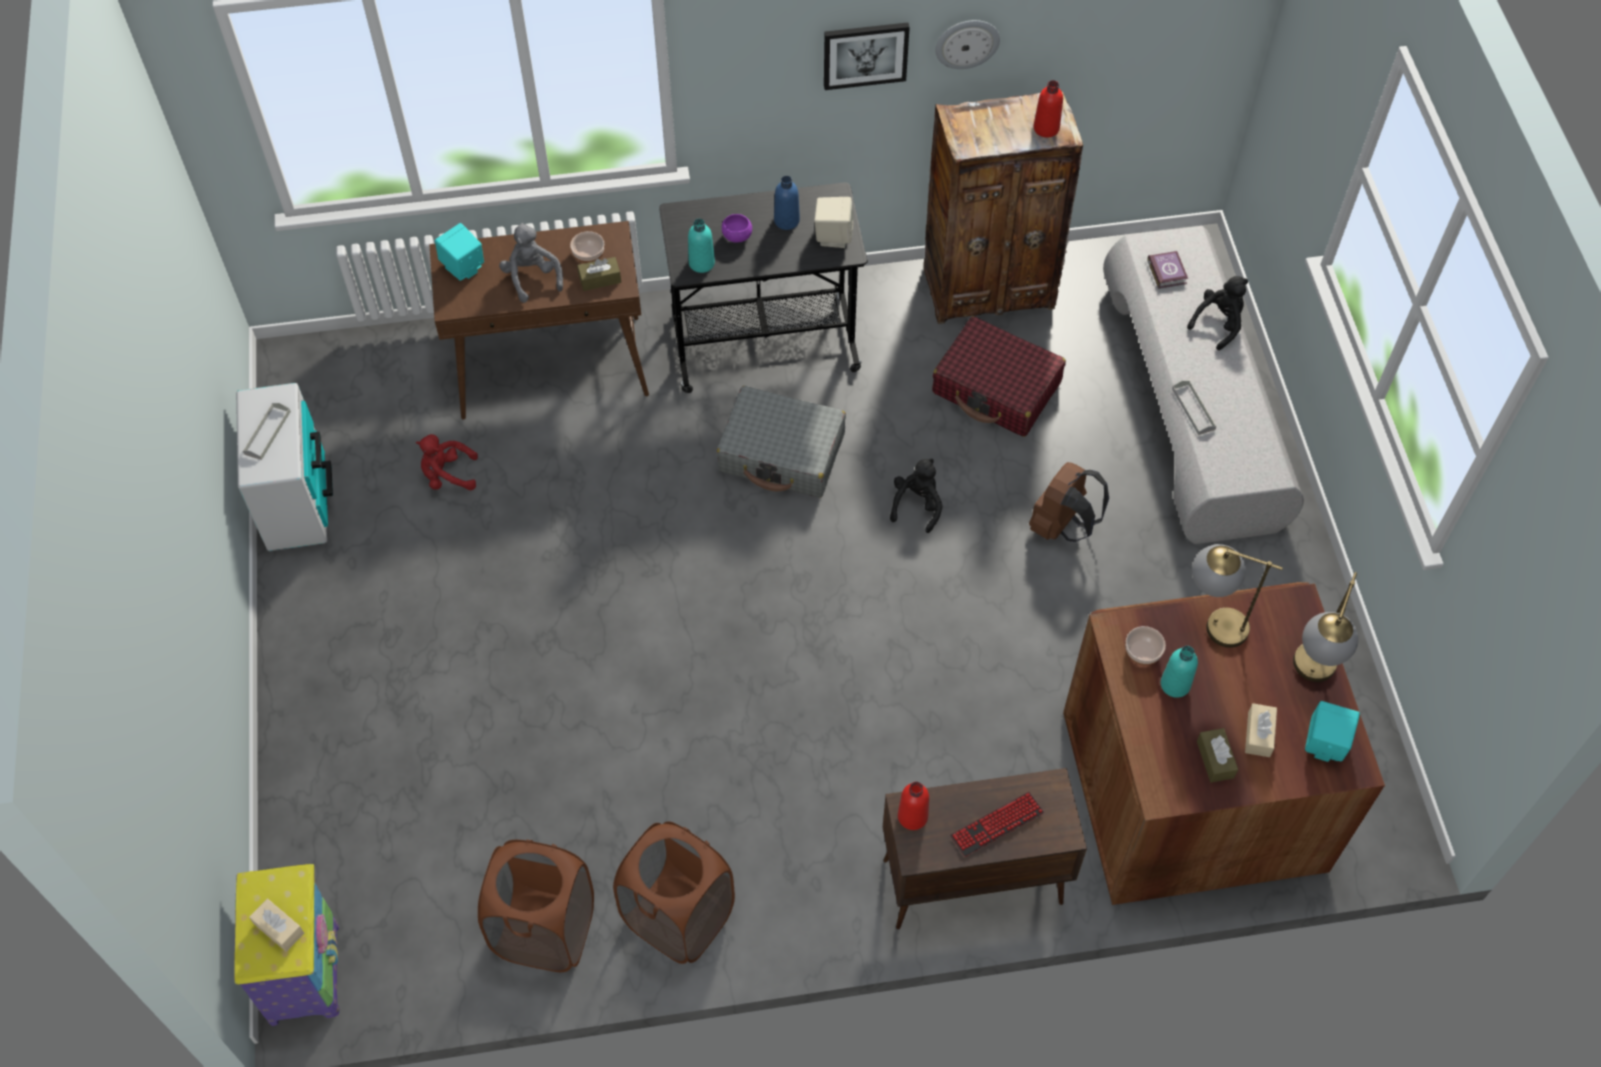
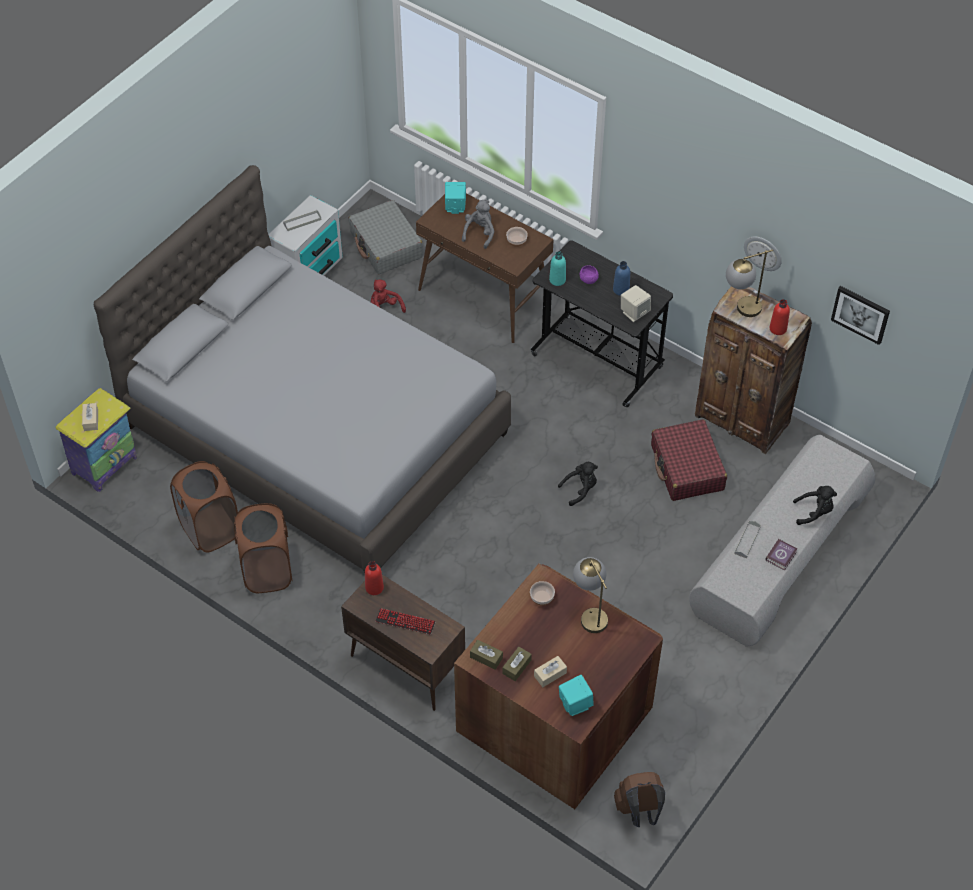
camera: 45 degrees right, 5 degrees down
(532, 689) = (316, 429): none -> grey bed
(600, 279) = (508, 256): brown tissue box -> brown tissue box (486, 657)
(782, 453) = (544, 416): grey suitcase -> grey suitcase (386, 245)
(865, 54) = (705, 223): picture -> picture (861, 314)
(1062, 526) = (639, 555): brown backpack -> brown backpack (639, 811)
(1167, 271) = (819, 468): book -> book (782, 556)
(1175, 684) = (539, 623): turquoise bottle -> none
(1310, 676) = (606, 673): table lamp -> table lamp (740, 310)

